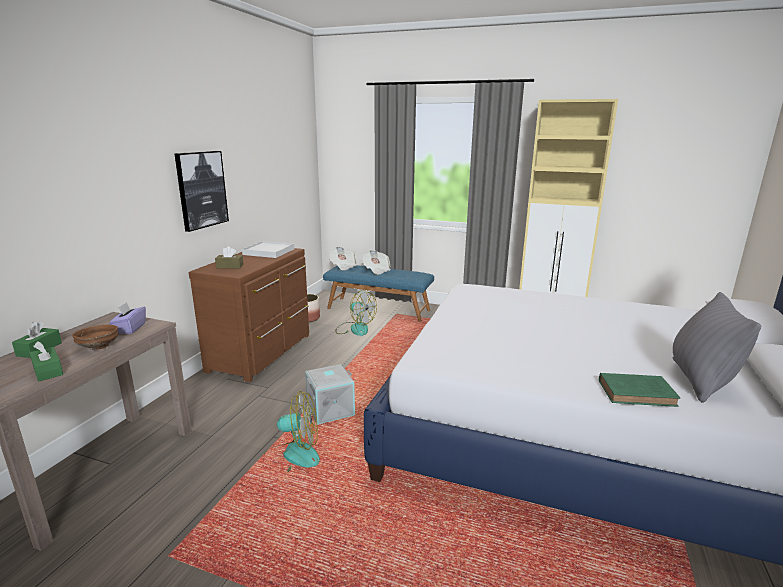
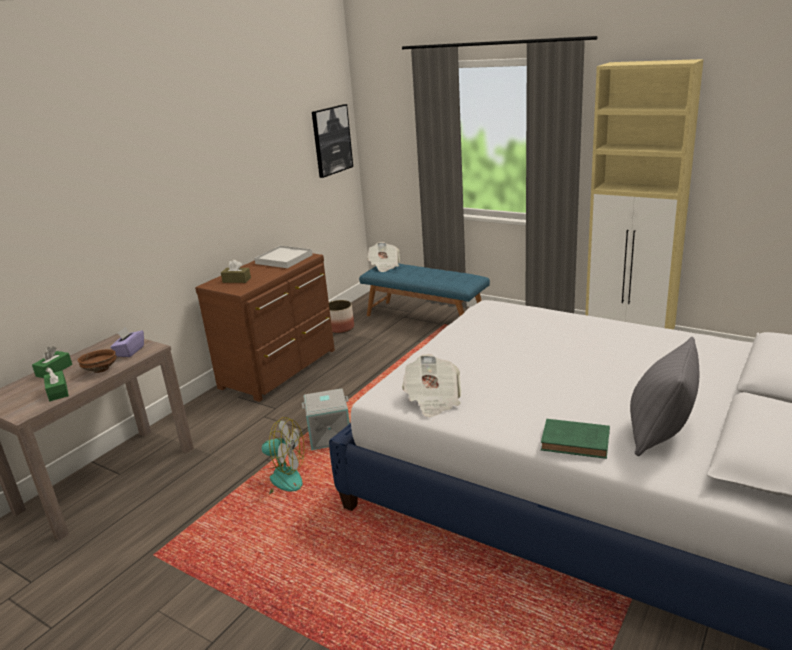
camera: 15 degrees right, 5 degrees up
(201, 189) = (206, 199): picture -> picture (331, 140)
(355, 328) = (388, 342): fan -> none
(376, 270) = (421, 271): newspaper -> newspaper (433, 400)

